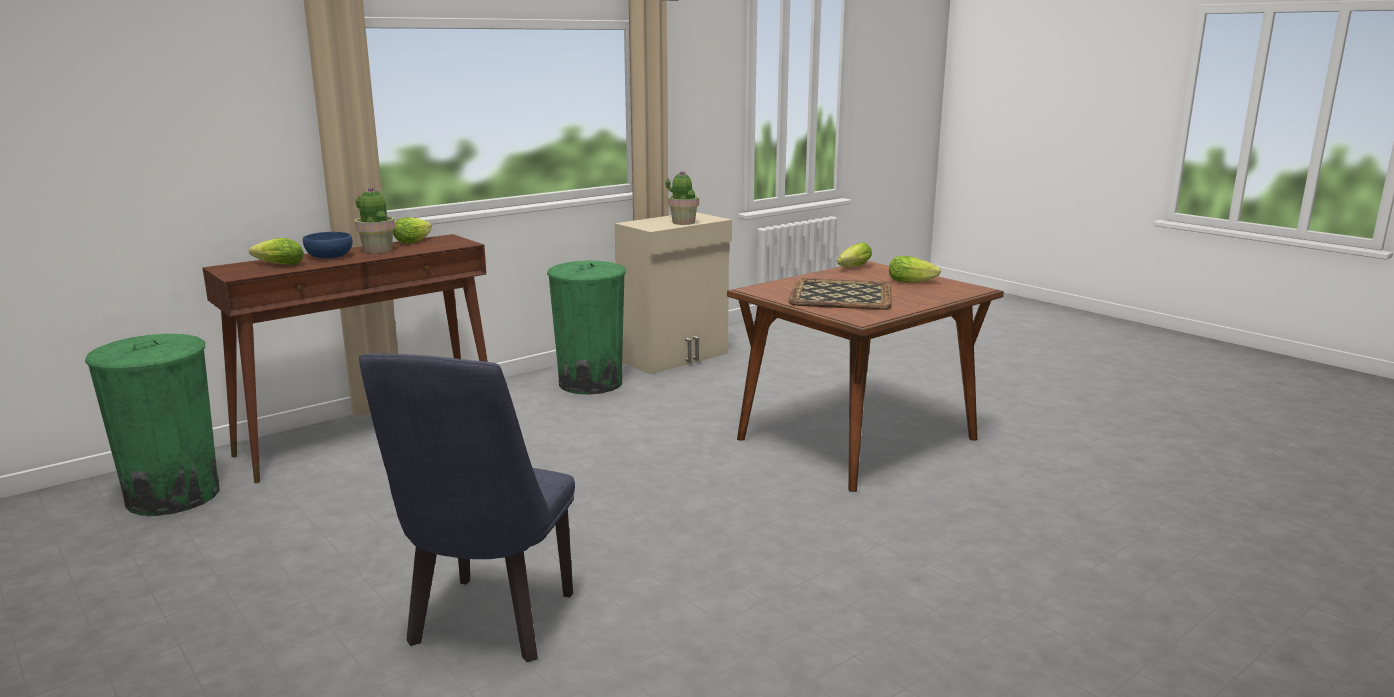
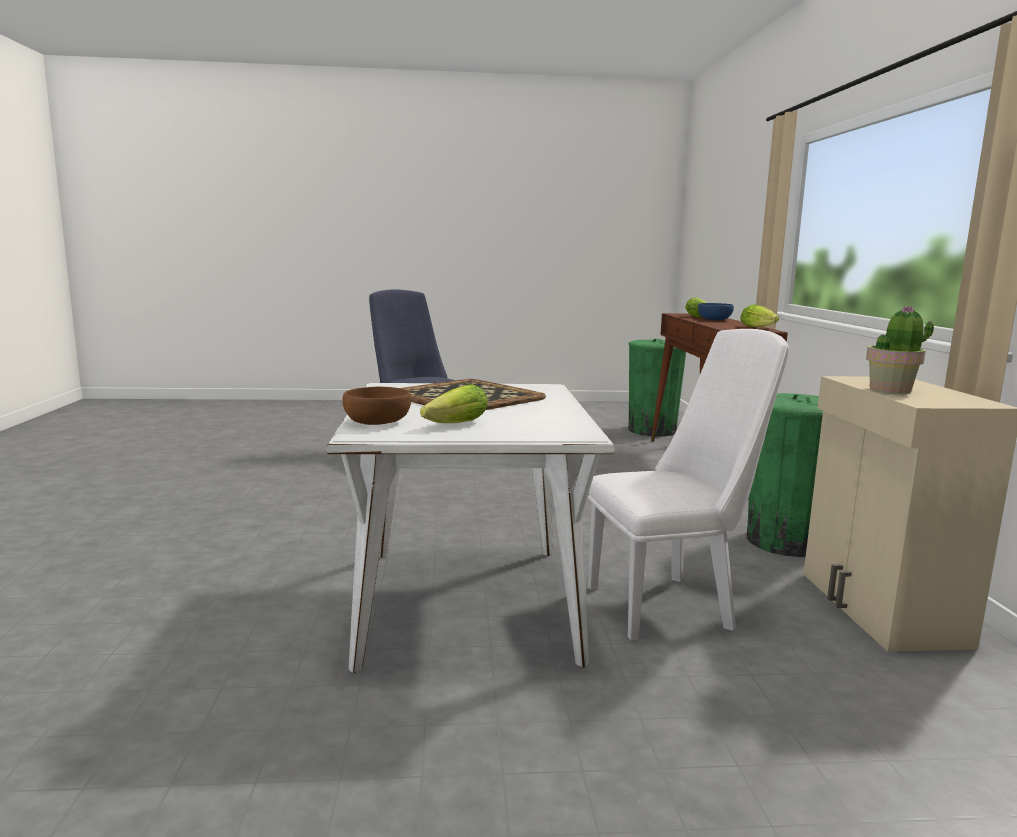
camera: 125 degrees right, 5 degrees down
(377, 250) = (727, 323): potted plant -> none
(757, 394) = (670, 605): none -> white chair
(852, 268) = (574, 425): lettuce -> none
(856, 439) = (467, 602): brown dining table -> white dining table
(950, 292) = (378, 422): none -> brown bowl

